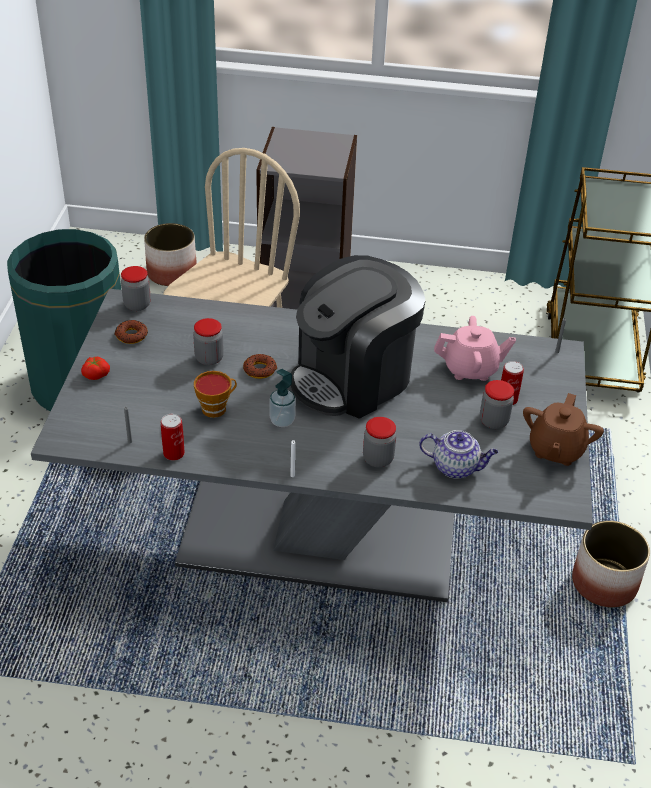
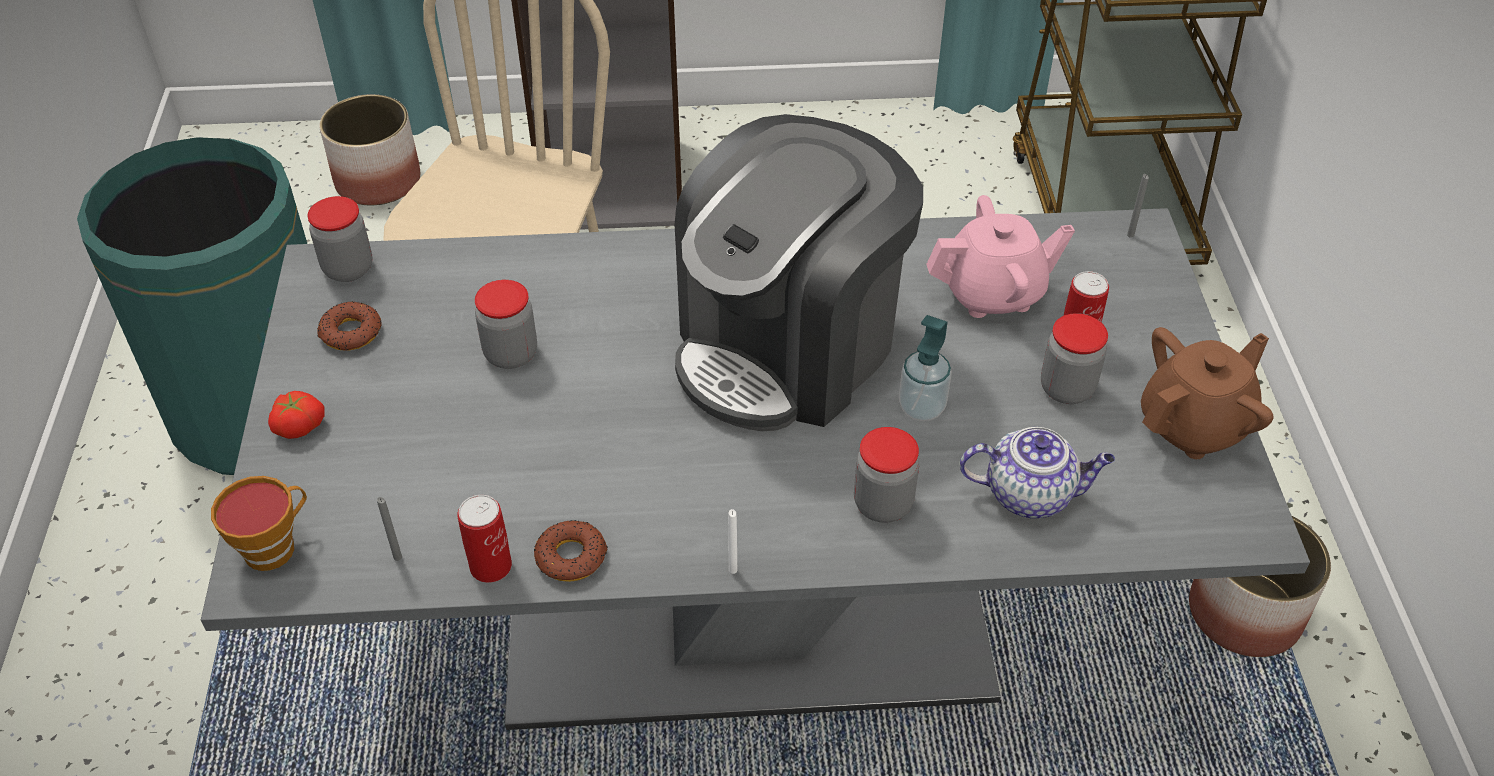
camera: 10 degrees left, 5 degrees up
(216, 408) = (550, 453): cup -> cup (275, 546)
(260, 370) = (612, 360): donut -> donut (571, 556)
(282, 420) = (682, 458): soap dispenser -> soap dispenser (921, 408)
(555, 450) = (1194, 425): brown teapot -> brown teapot turned 135 degrees counterclockwise

